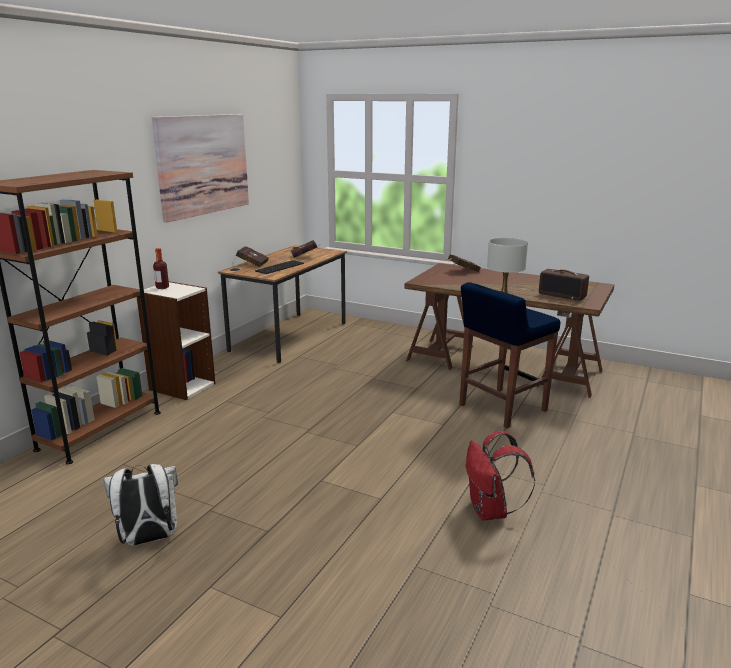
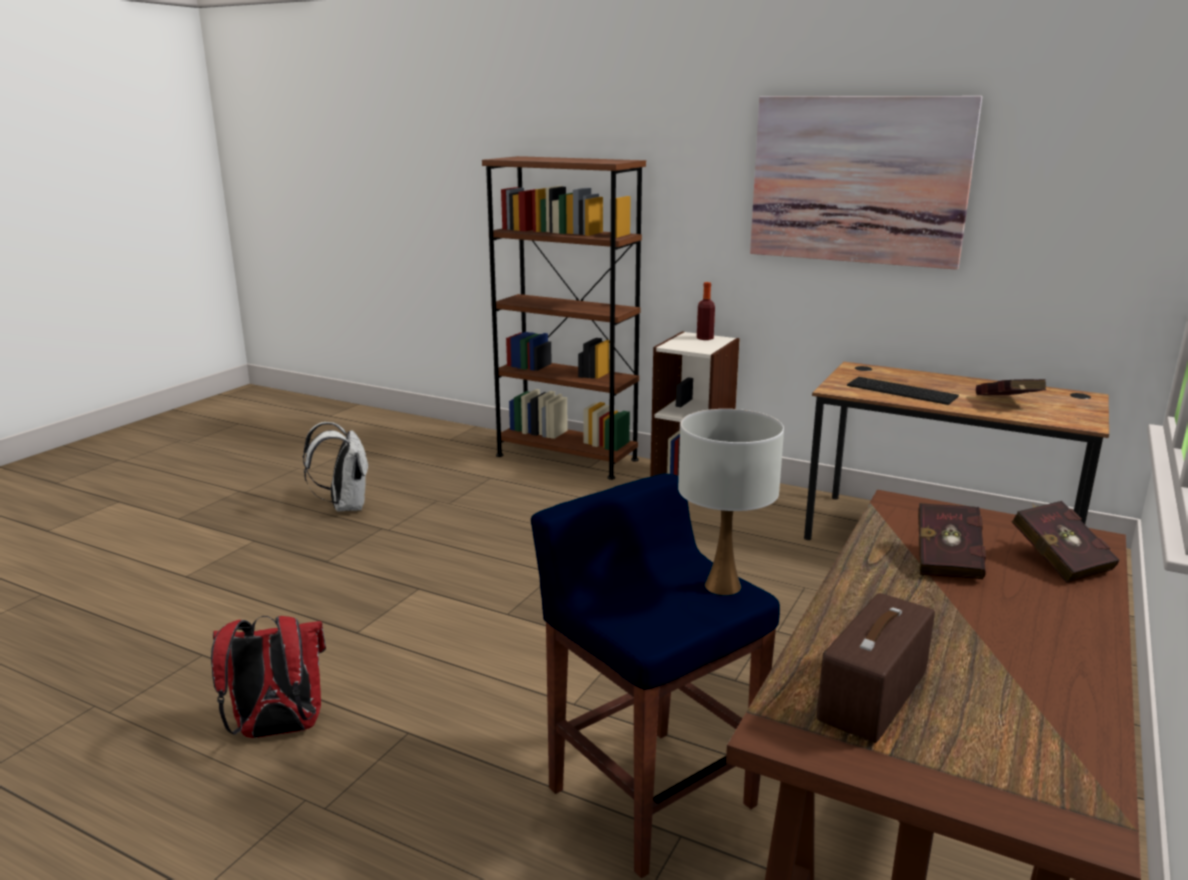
camera: 90 degrees right, 0 degrees up
(251, 264) = (909, 374): red book -> red book (948, 560)

